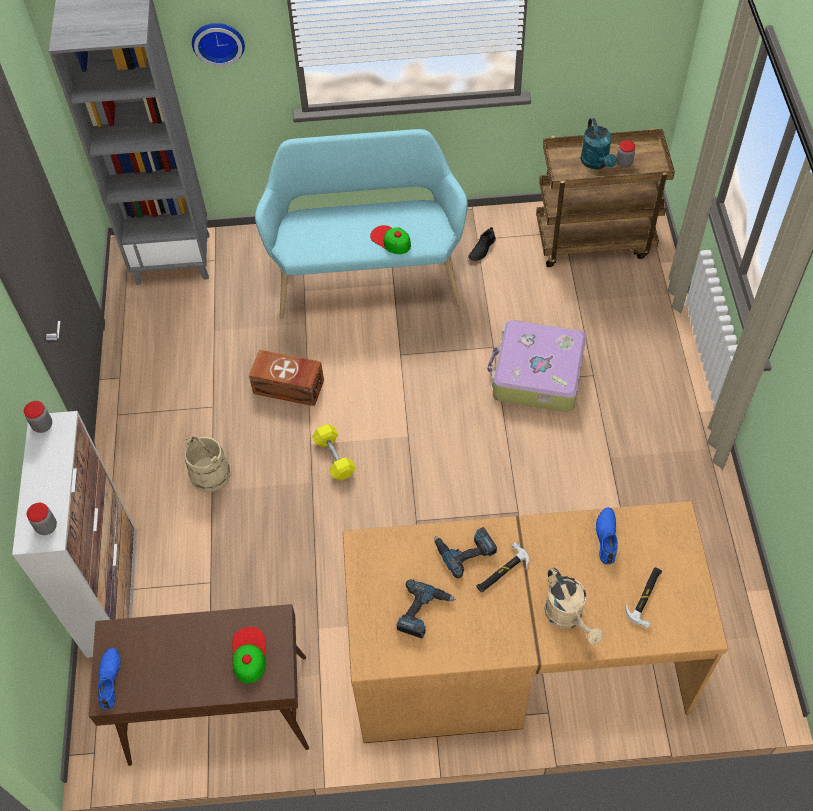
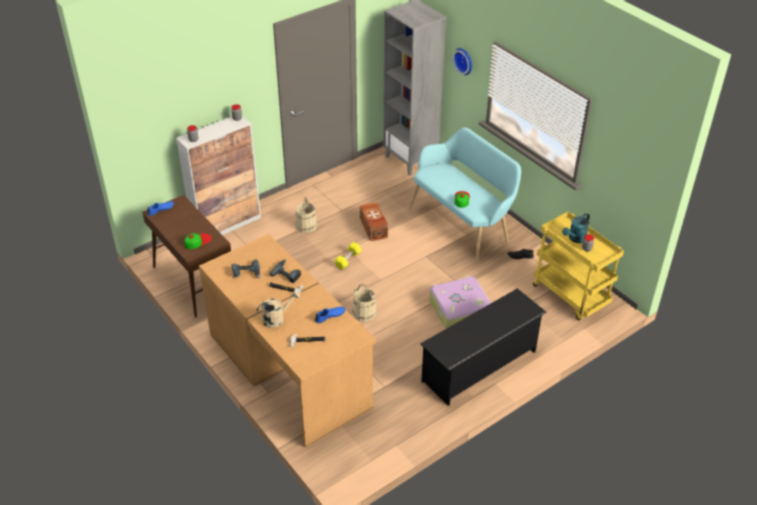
camera: 55 degrees right, 15 degrees down
(465, 495) = (364, 313): none -> beige bucket
(568, 617) = (277, 319): beige watering can -> beige watering can turned 150 degrees counterclockwise
(594, 239) = (571, 296): brown cart -> yellow cart
(658, 411) = (480, 366): none -> black shoe rack

